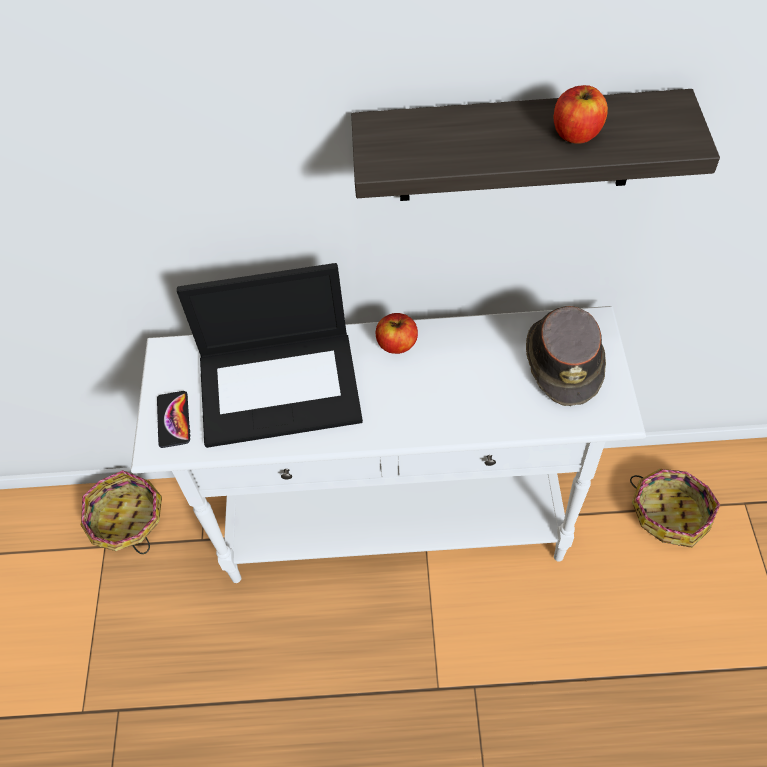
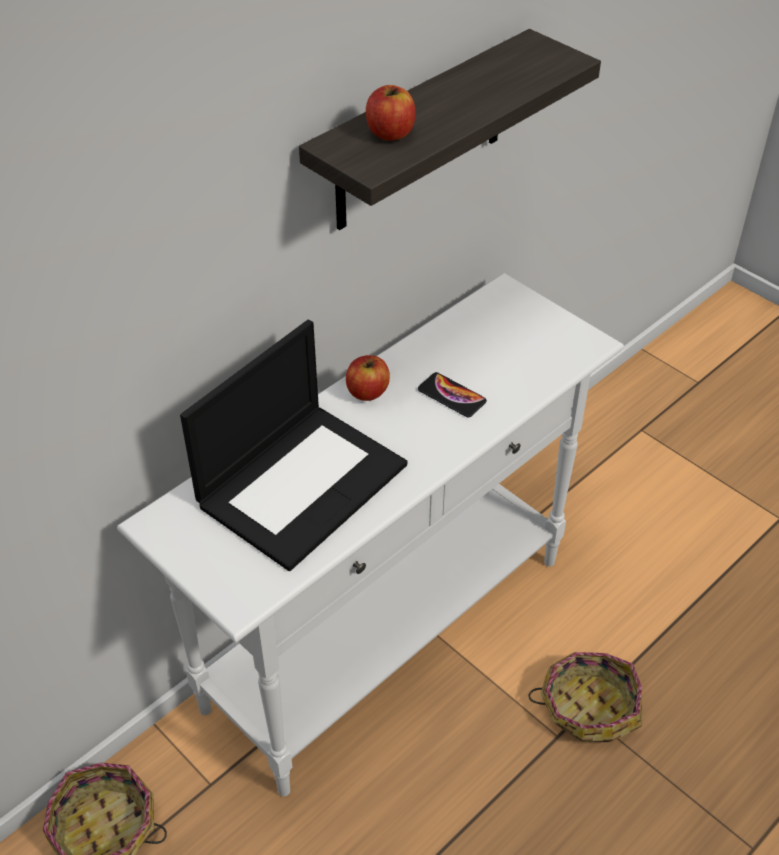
camera: 45 degrees left, 10 degrees down
(173, 419) = (230, 571): phone -> phone (452, 395)
(564, 360) = (512, 328): brown hat -> none
(576, 133) = (490, 86): apple -> apple (390, 133)
(670, 513) = (597, 472): basket -> basket (588, 706)

